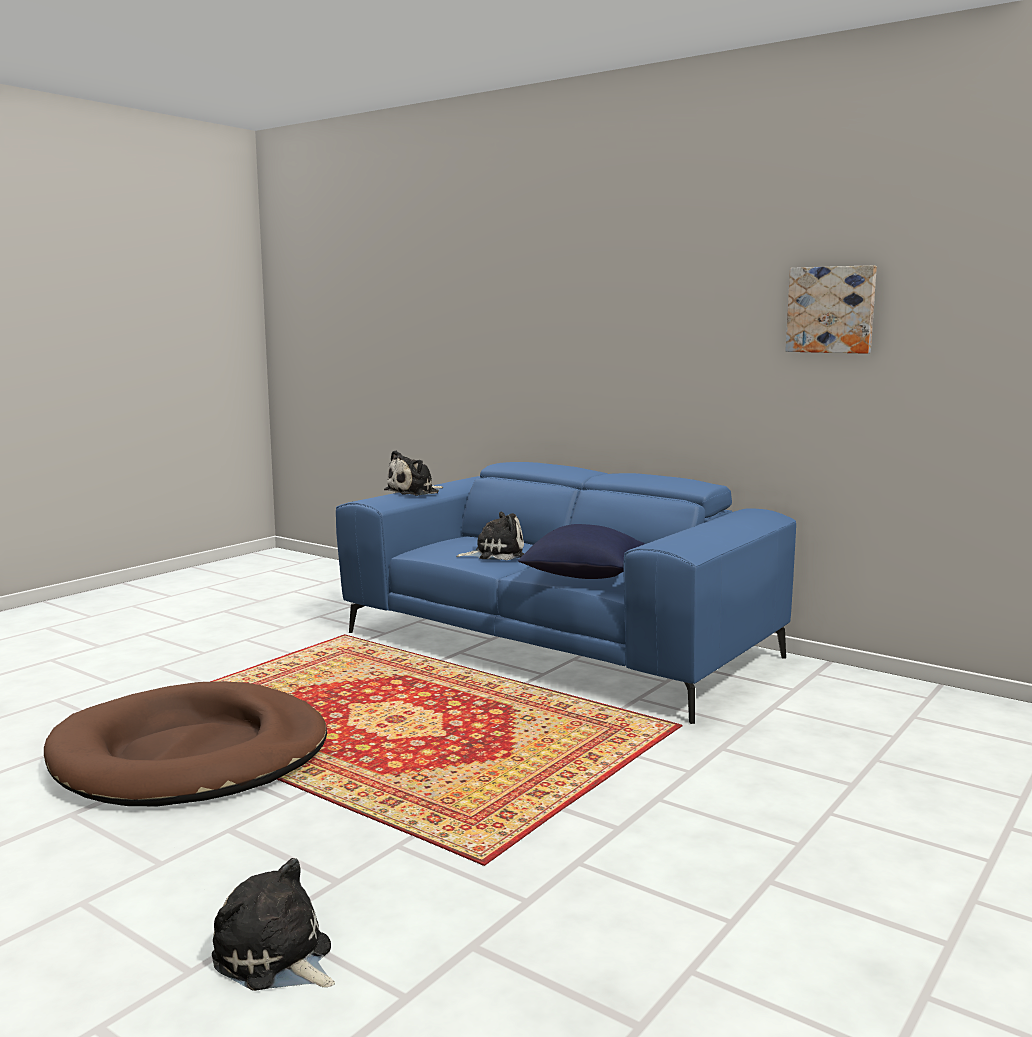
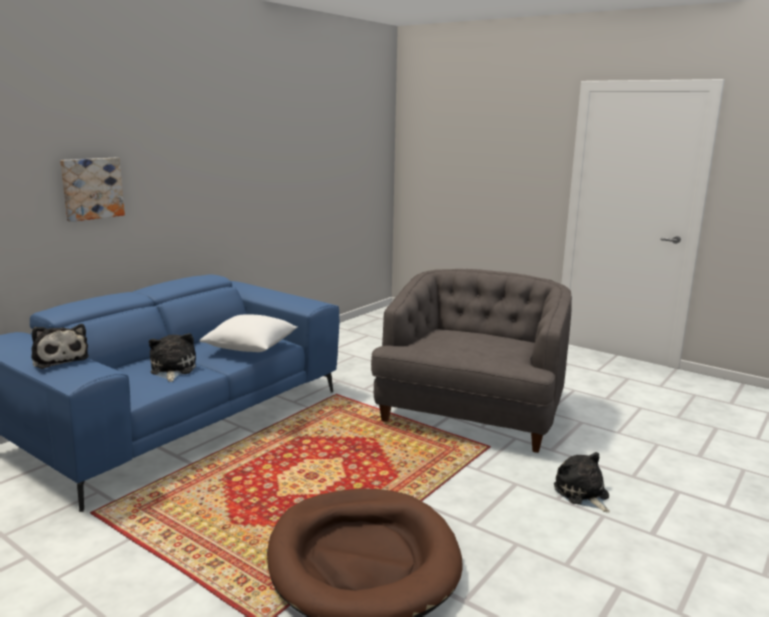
camera: 90 degrees left, 5 degrees up
(276, 958) = (582, 494): plush toy -> plush toy turned 120 degrees clockwise
(582, 575) = (251, 348): blue pillow -> white pillow
(647, 855) = (471, 412): none -> grey armchair
(831, 310) = (237, 158): picture -> picture (91, 188)

